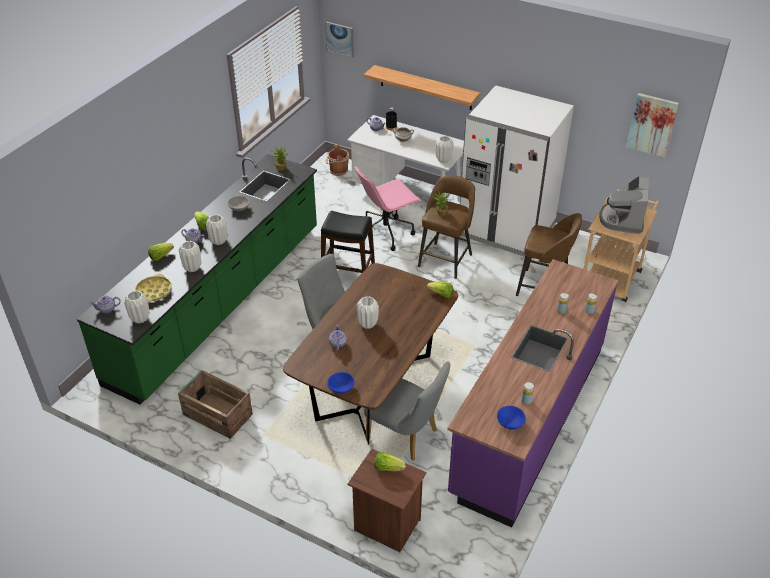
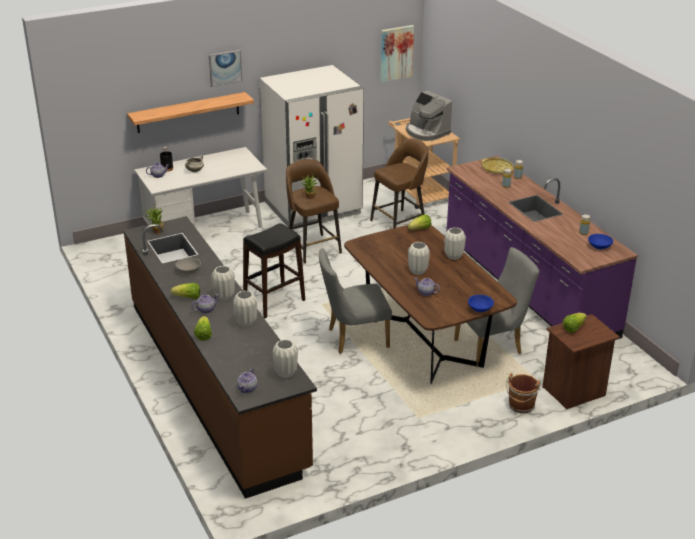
camera: 55 degrees left, 10 degrees down
(154, 291) = (254, 354): yellow tray -> yellow tray (497, 169)
(217, 414) = (366, 435): crate -> none
(219, 302) = (215, 382): green counter -> brown counter
(338, 171) = (115, 249): brown bucket -> brown bucket (521, 406)
(340, 39) = (81, 101): picture -> picture (225, 68)
(386, 233) = (240, 260): pink office chair -> none
(443, 160) = (251, 165): white vase -> white vase (453, 256)

